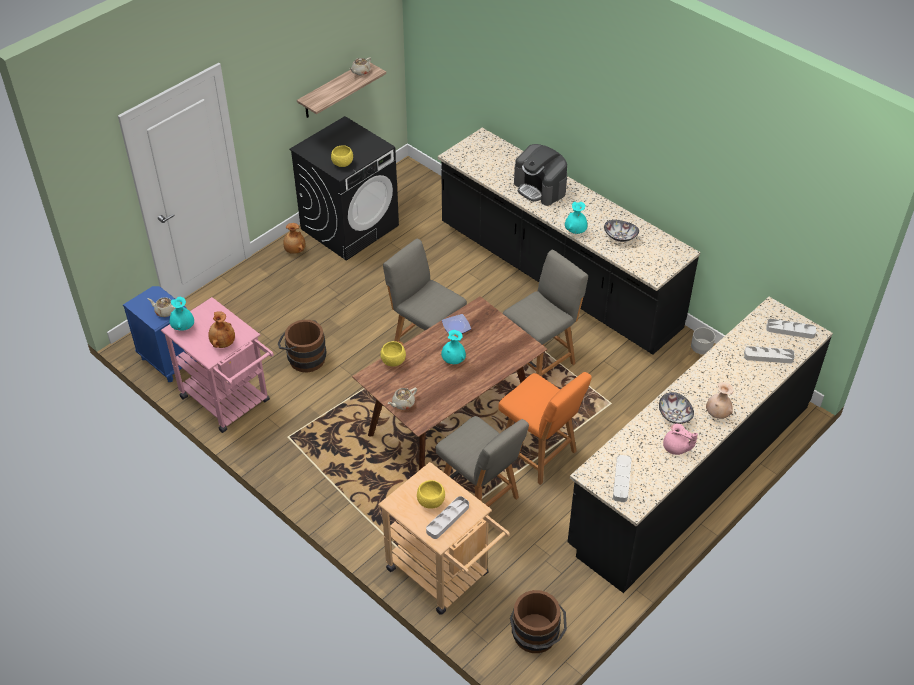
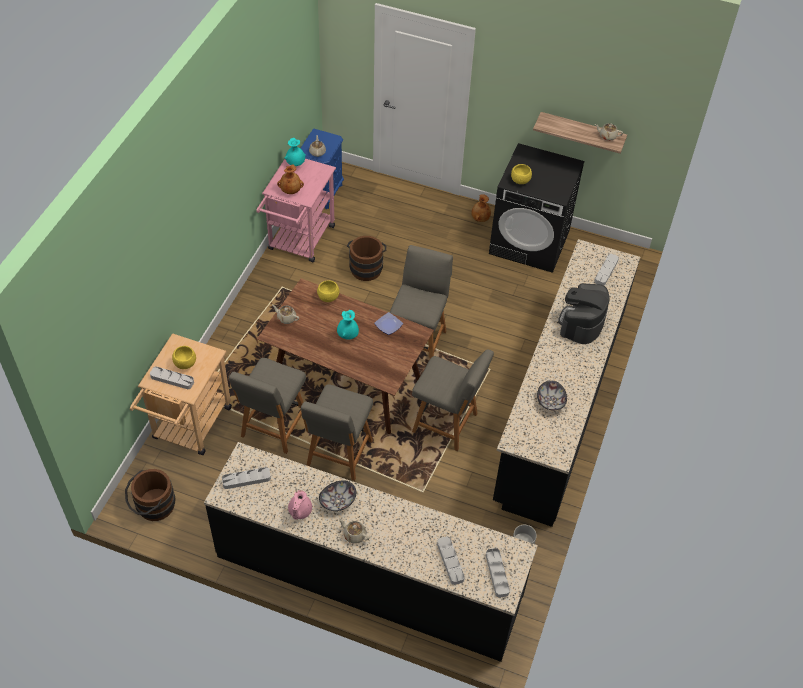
camera: 65 degrees right, 5 degrees up
(487, 152) = (606, 271): none -> grey tray
(539, 454) = (338, 455): orange chair -> grey chair
(575, 231) = (537, 365): turquoise vase -> none
(717, 414) = (354, 534): beige vase -> beige teapot

